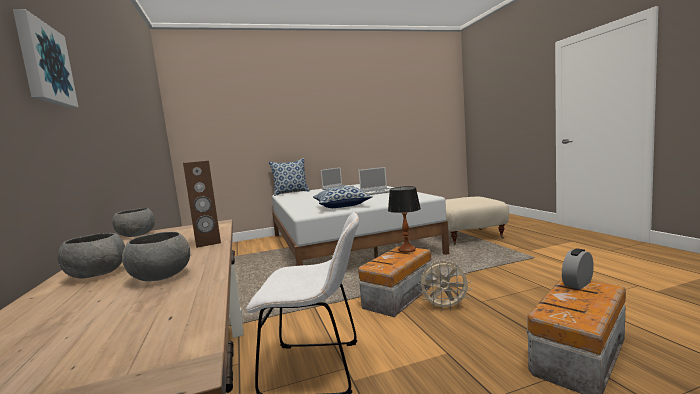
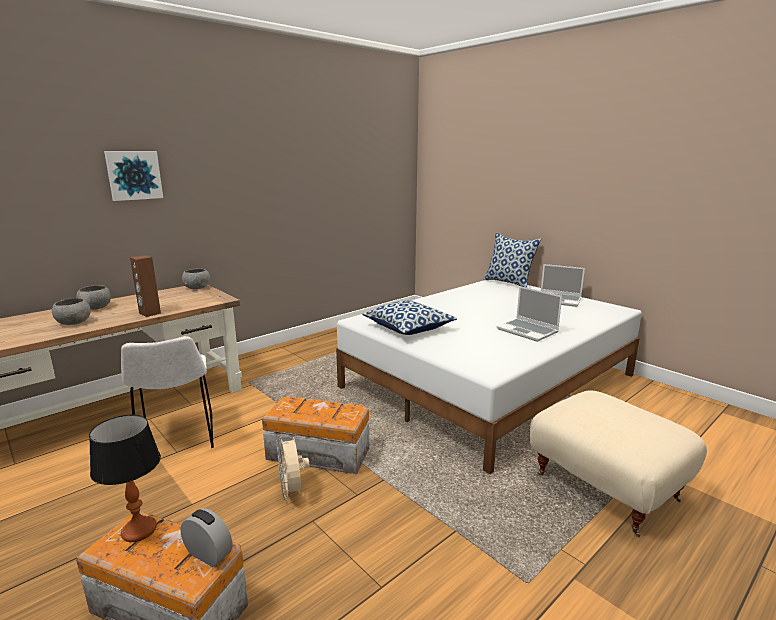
camera: 65 degrees right, 10 degrees up
(407, 250) = (348, 414): table lamp -> table lamp (139, 530)

